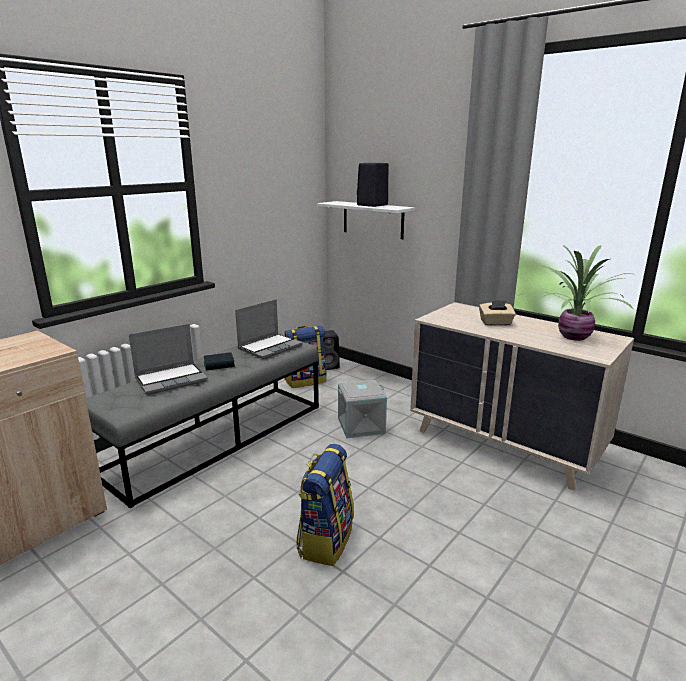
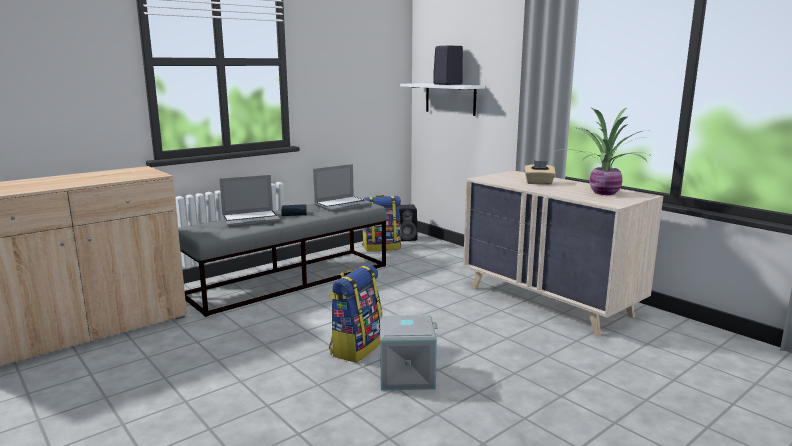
camera: 10 degrees right, 5 degrees down
(361, 426) = (419, 281): grey storage box -> grey storage box (406, 376)

